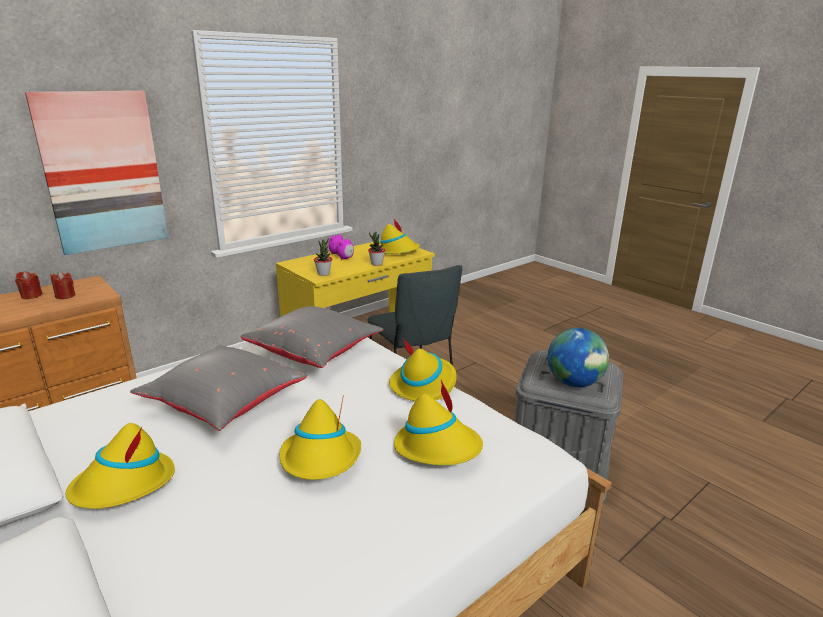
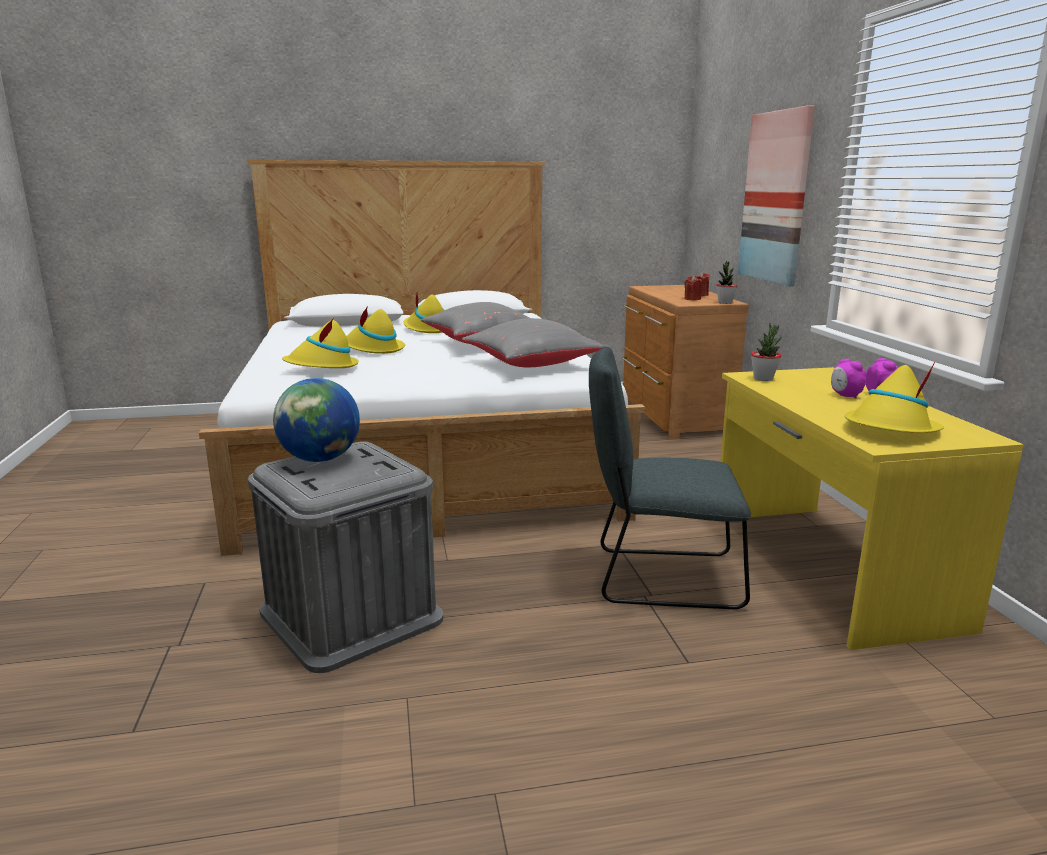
camera: 120 degrees right, 5 degrees down
(376, 264) = (803, 407): potted plant -> potted plant (725, 302)
(423, 384) = (412, 382): yellow hat -> none

